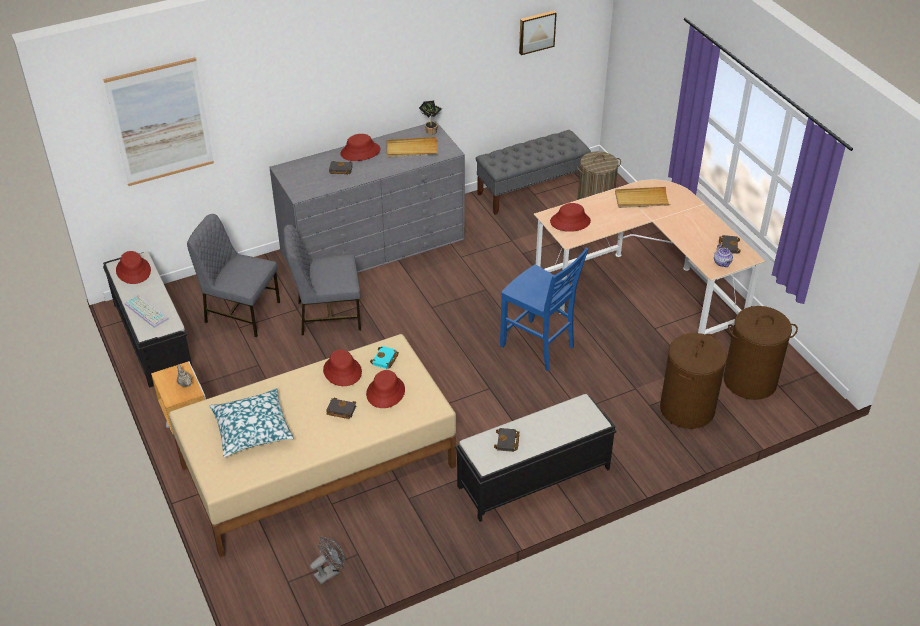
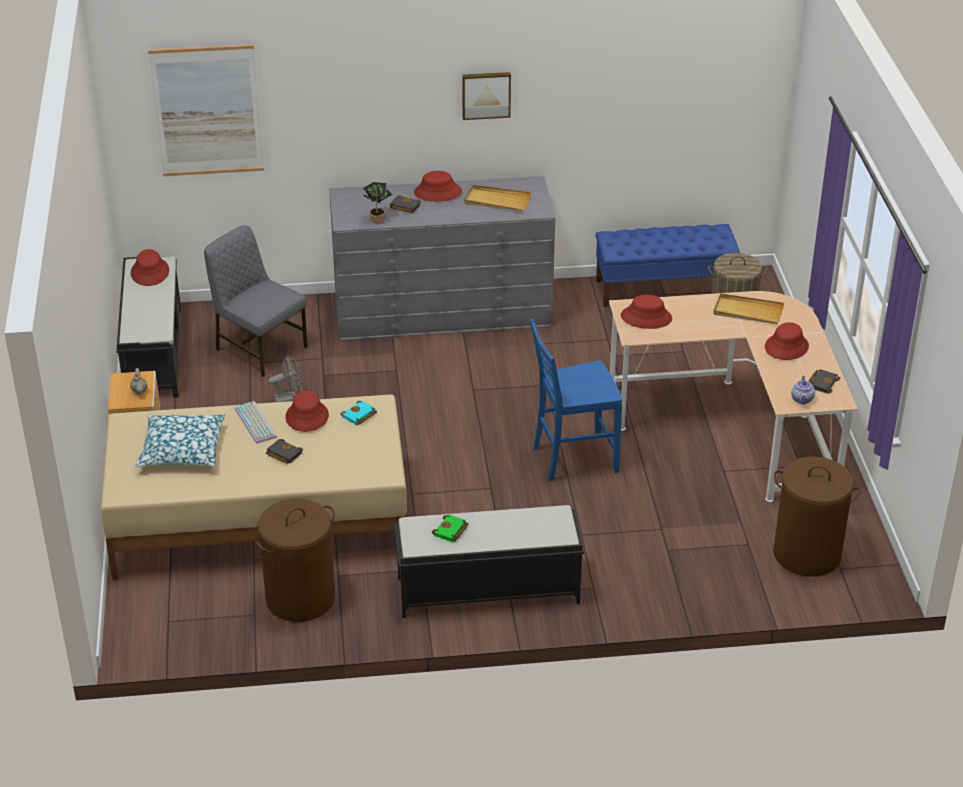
camera: 20 degrees right, 5 degrees down
(147, 311) = (143, 315): keyboard -> keyboard (257, 423)
(327, 315) = (352, 372): grey chair -> none
(329, 572) = (215, 624): grey fan -> grey fan (289, 398)
(385, 392) = (340, 447): red hat -> red hat (786, 347)
(430, 130) = (531, 185): potted plant -> potted plant (377, 219)
(507, 442) = (451, 531): black book -> green book
(531, 190) = (664, 289): grey bench -> blue bench
(536, 31) = (685, 91): picture -> picture (486, 94)
(538, 346) = (573, 458): blue chair -> blue chair turned 105 degrees clockwise
(687, 409) = (710, 565): brown laundry basket -> brown laundry basket (300, 598)

